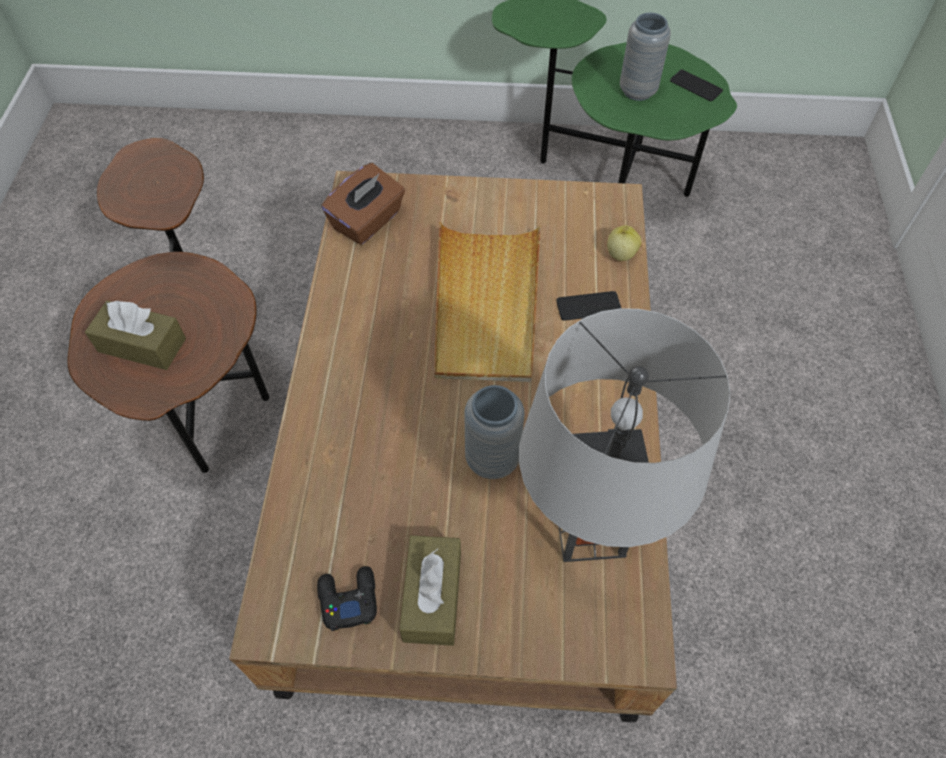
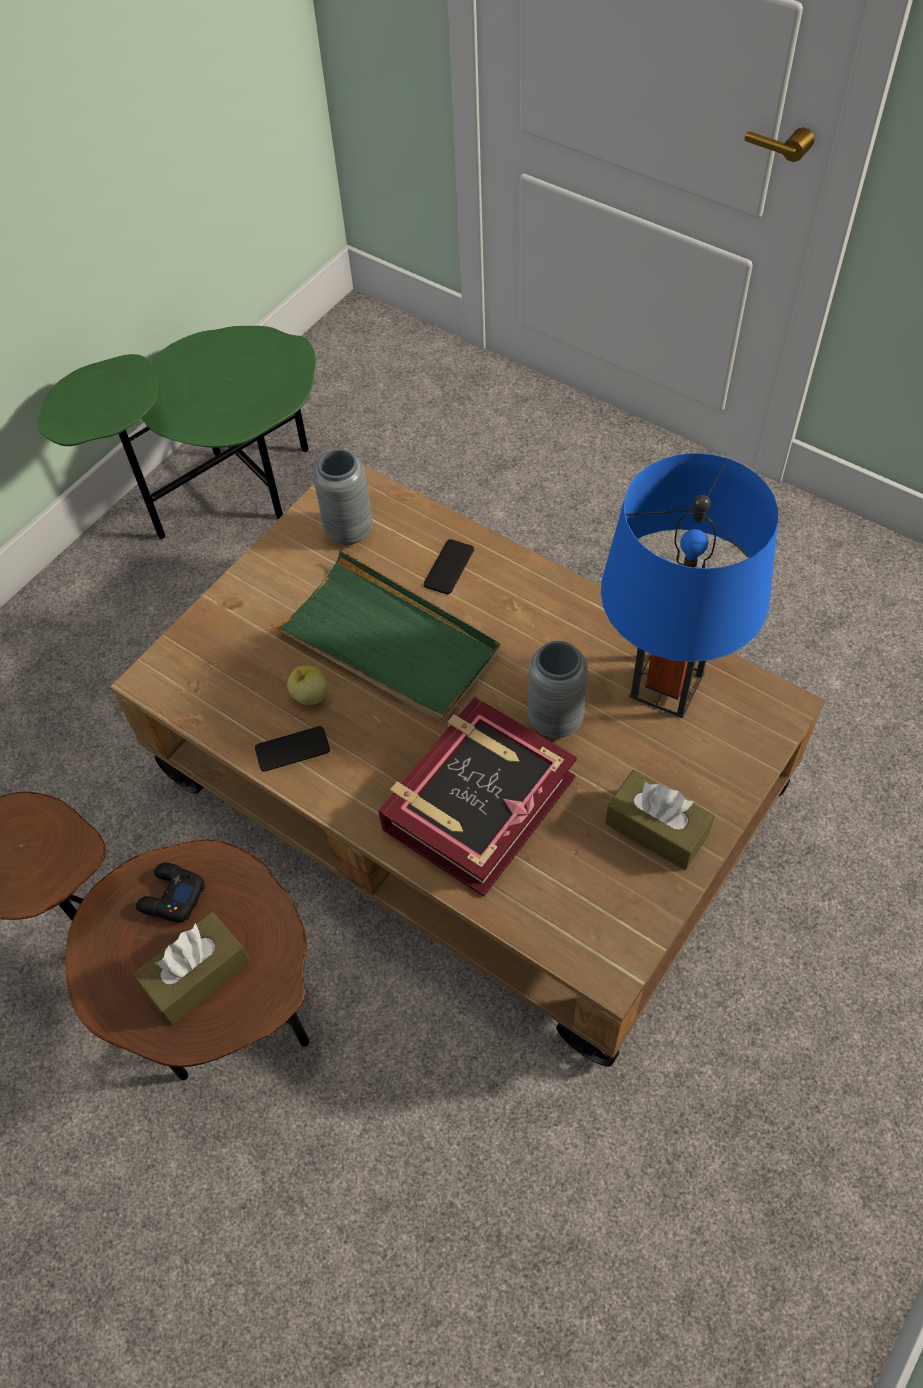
camera: 55 degrees left, 0 degrees up
(348, 599) = (621, 895): black game controller -> black game controller (171, 897)
(368, 221) = (206, 690): brown tissue box -> none
(376, 443) = (477, 802): none -> book
(486, 305) = (389, 642): beige tray -> green tray
(589, 531) = (667, 685): grey table lamp -> blue table lamp
(620, 254) = (410, 513): apple -> apple (310, 695)
(637, 91) = (222, 394): grey vase -> grey vase (349, 531)
(696, 86) = (256, 350): phone -> phone (292, 749)

